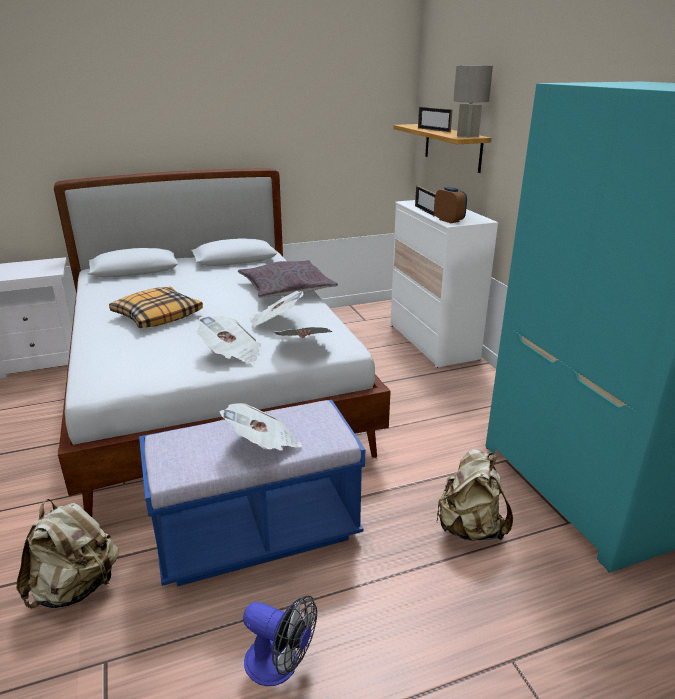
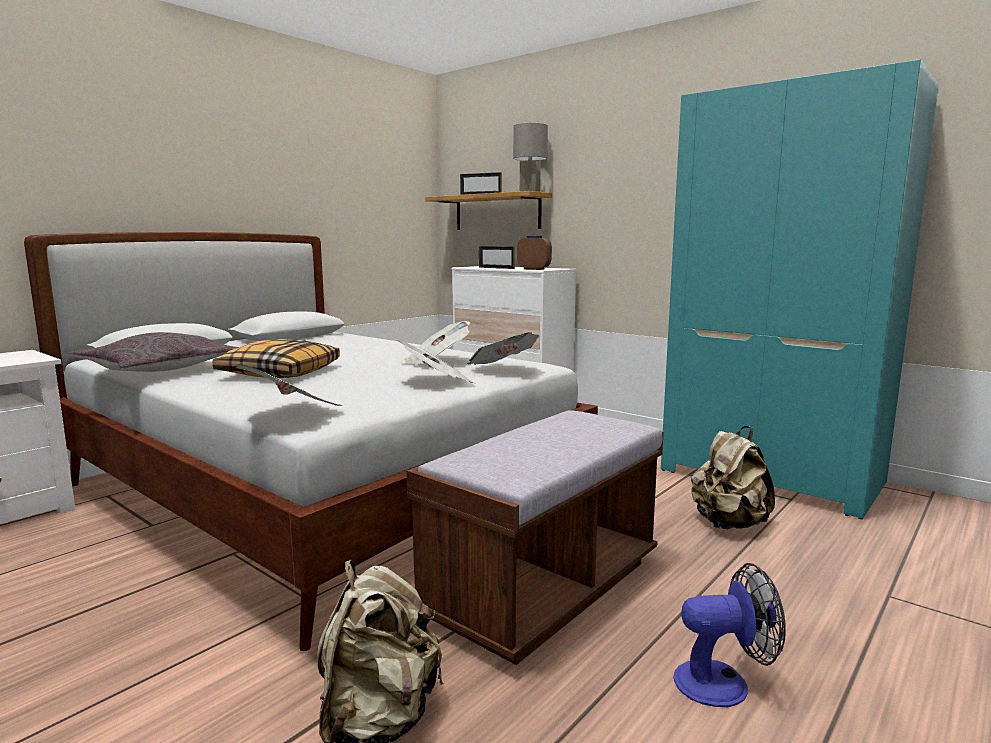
camera: 30 degrees left, 15 degrees down
(257, 534) = (544, 589): blue bench -> brown bench
(263, 444) = (574, 440): newspaper -> newspaper (292, 412)
(286, 289) = (397, 345): grey pillow -> grey pillow (159, 370)

